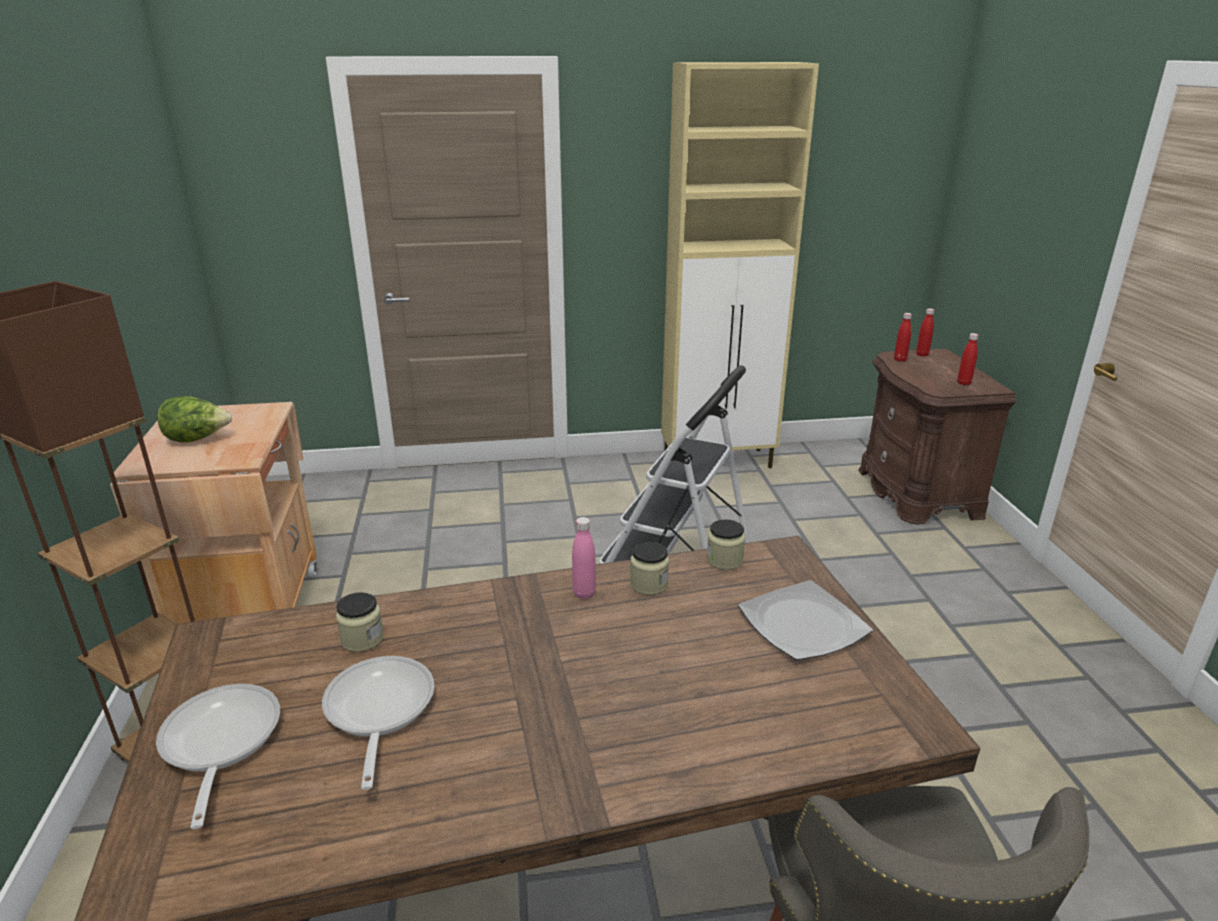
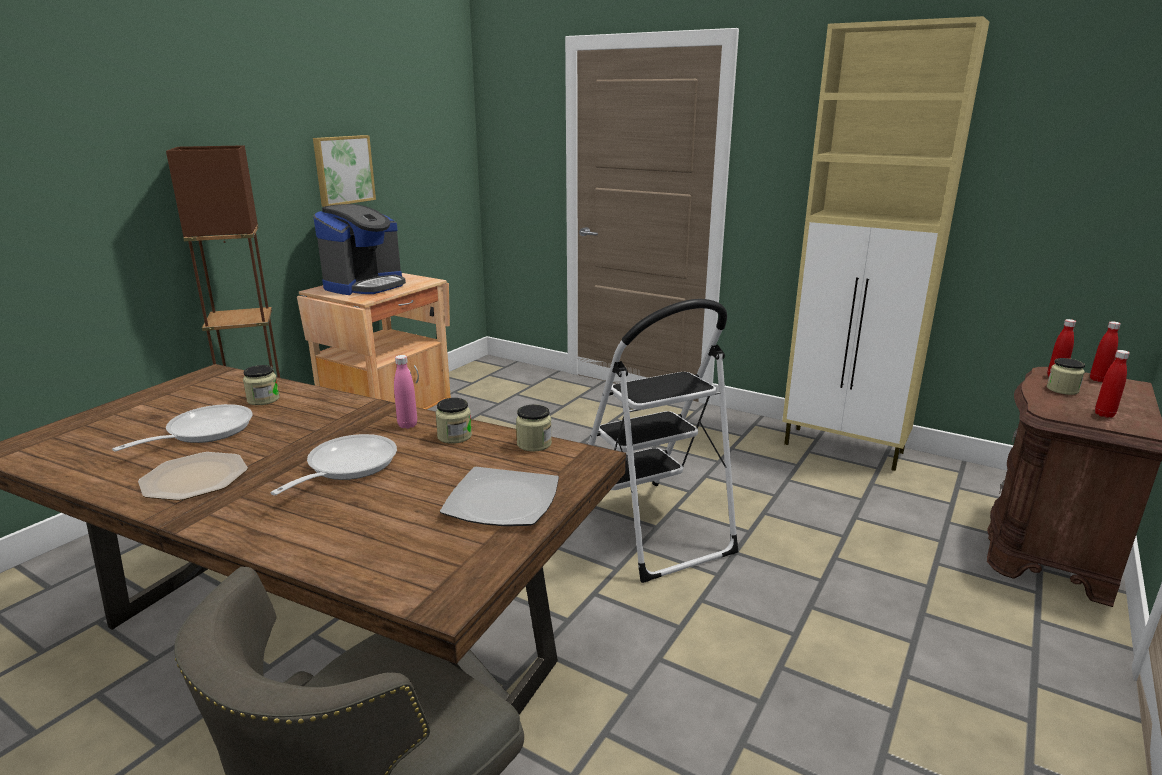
camera: 40 degrees right, 5 degrees down
(99, 279) = (343, 170): none -> picture
(198, 439) = (365, 285): lettuce -> coffee machine
(219, 744) = (130, 415): frying pan -> frying pan (346, 466)
(495, 762) = (195, 478): none -> plate
(918, 369) = (1062, 389): none -> jar

